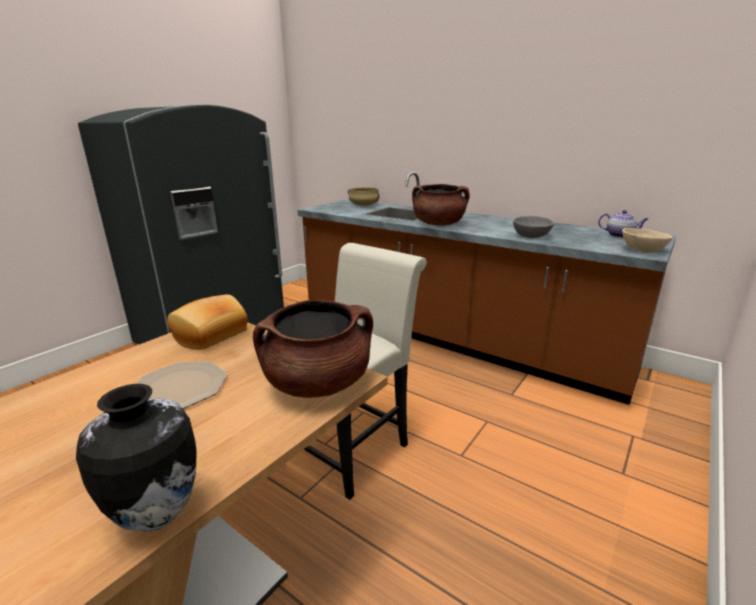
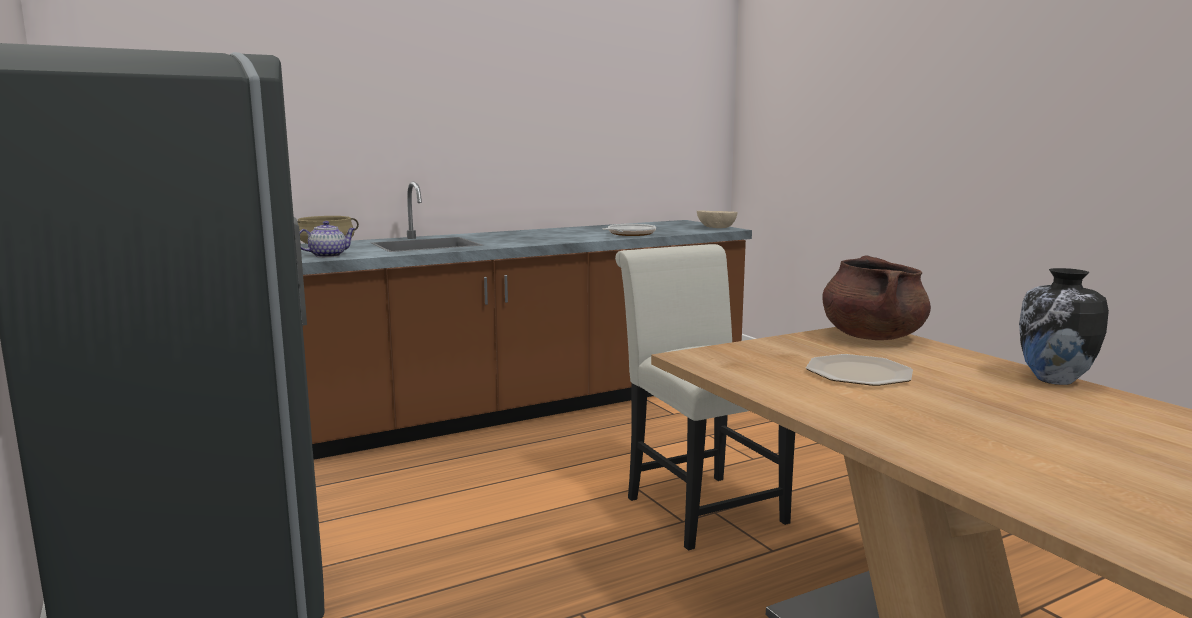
camera: 65 degrees left, 10 degrees down
(211, 335) = (728, 360): bread -> none
(438, 224) = (523, 242): brown cooking pot -> none
(530, 236) = (629, 234): grey bowl -> frying pan
(620, 235) = (665, 224): teapot -> teapot (328, 255)

